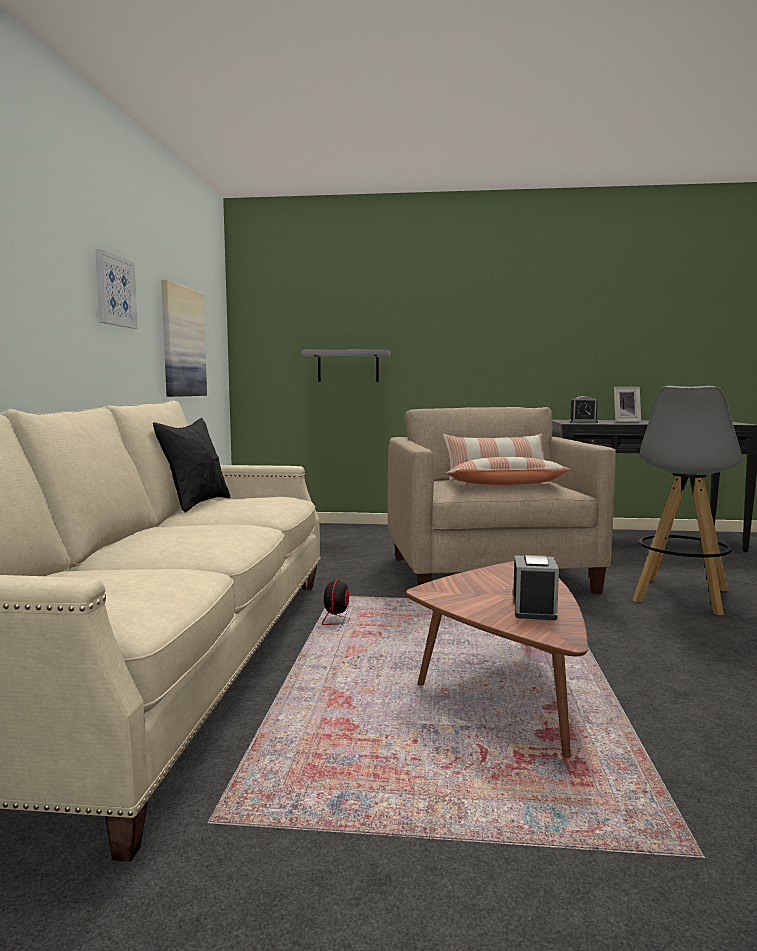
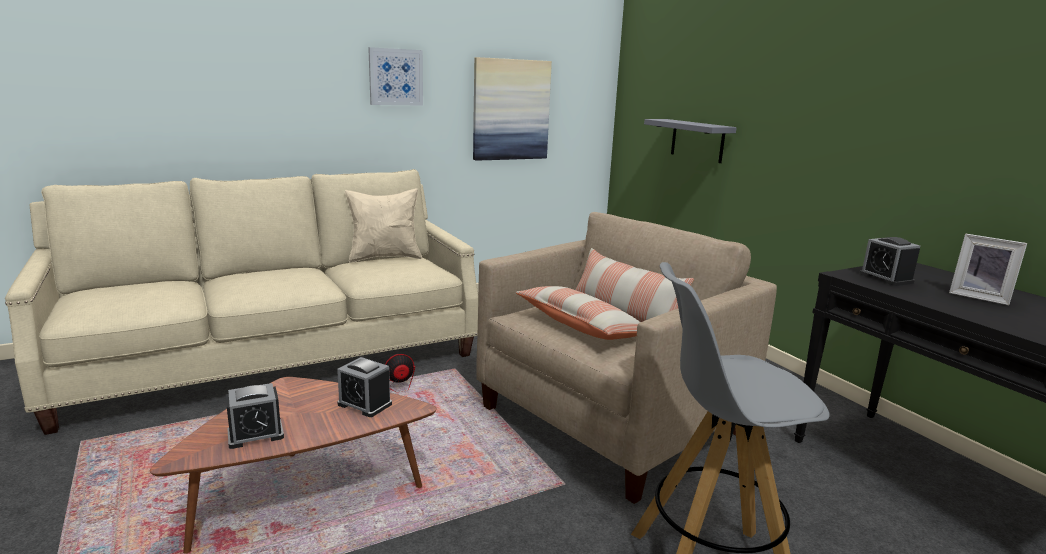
camera: 55 degrees right, 10 degrees up
(195, 504) = (385, 257): black pillow -> beige pillow
(506, 573) = (364, 404): none -> alarm clock

